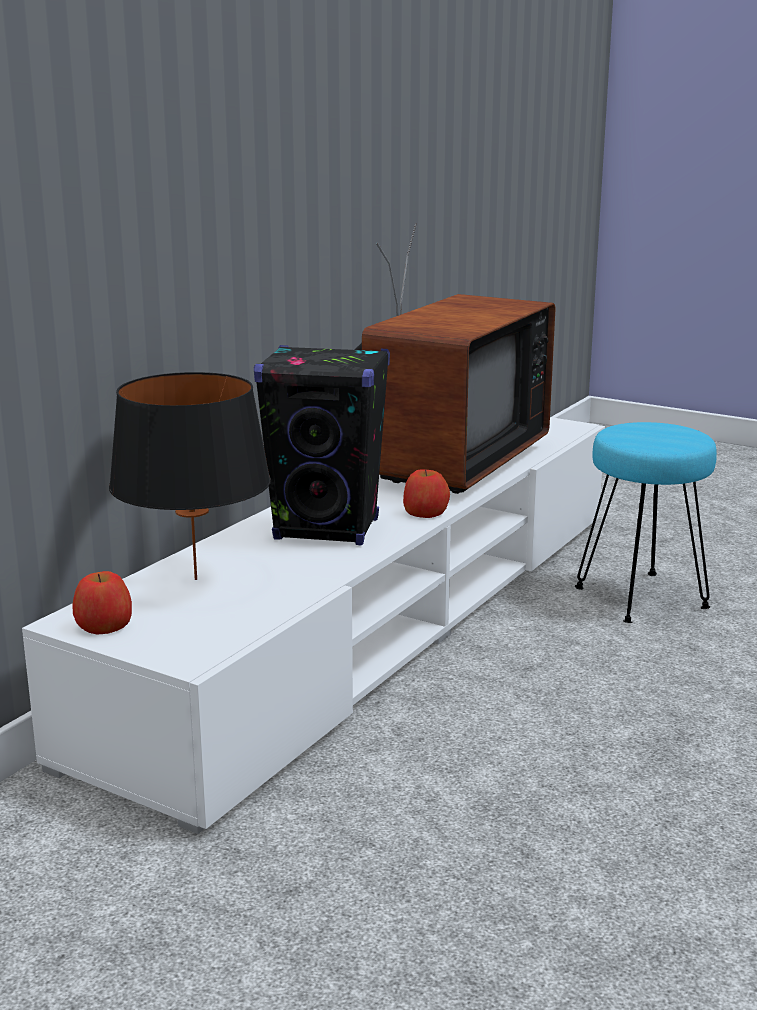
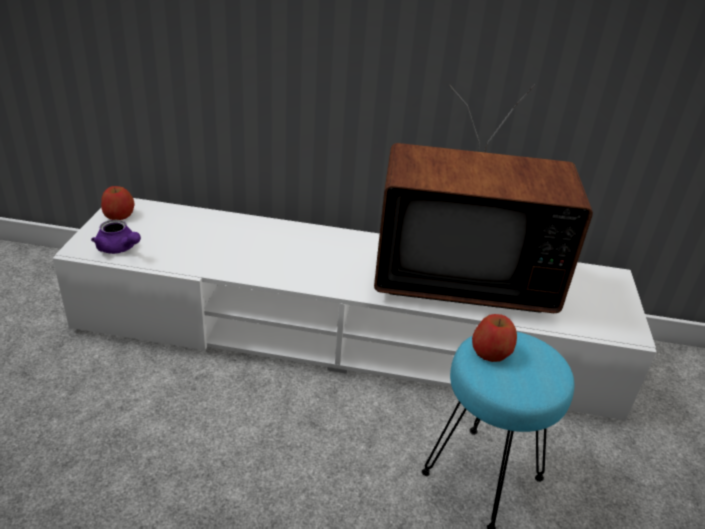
camera: 65 degrees right, 15 degrees up
(195, 579) = (189, 226): black table lamp -> none
(218, 631) = (119, 249): none -> purple teapot
(327, 530) = (289, 253): black speaker -> none
(425, 513) = (346, 286): apple -> apple (491, 352)

